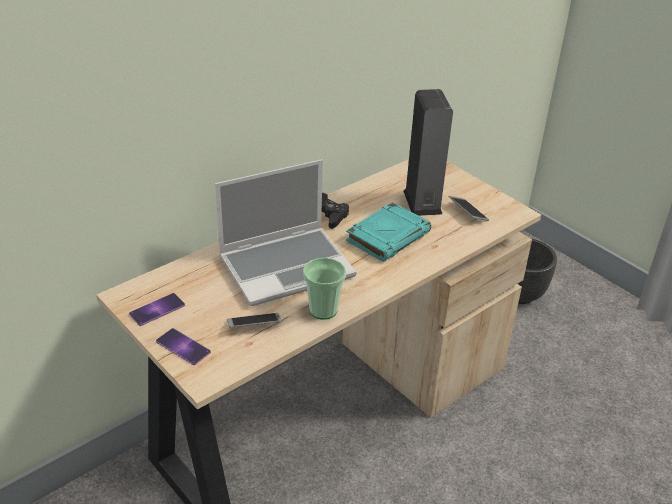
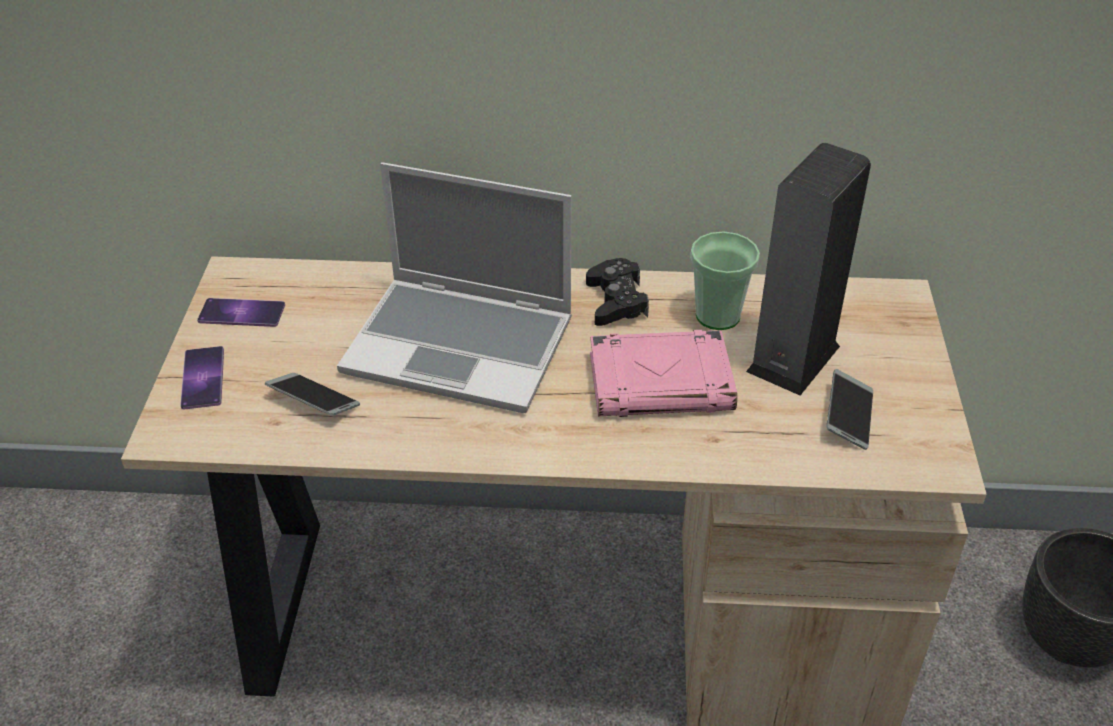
camera: 45 degrees right, 5 degrees up
(323, 310) = (420, 436): cup -> cup (718, 316)
(388, 236) = (662, 382): turquoise book -> pink book

